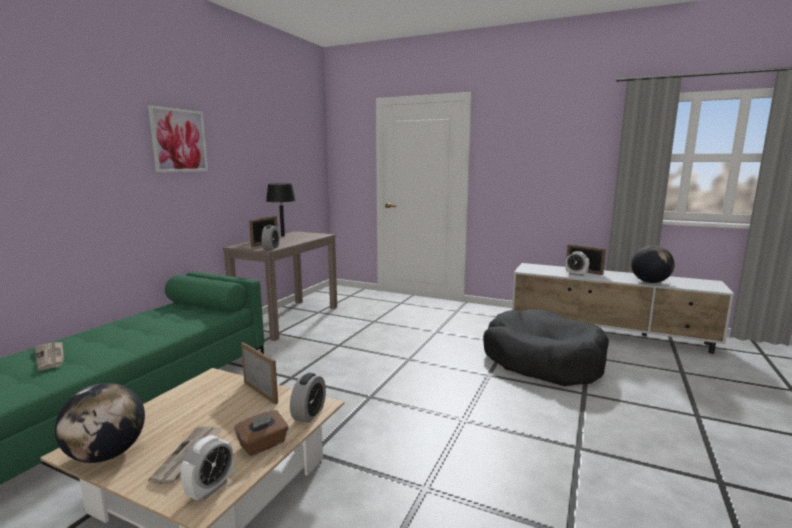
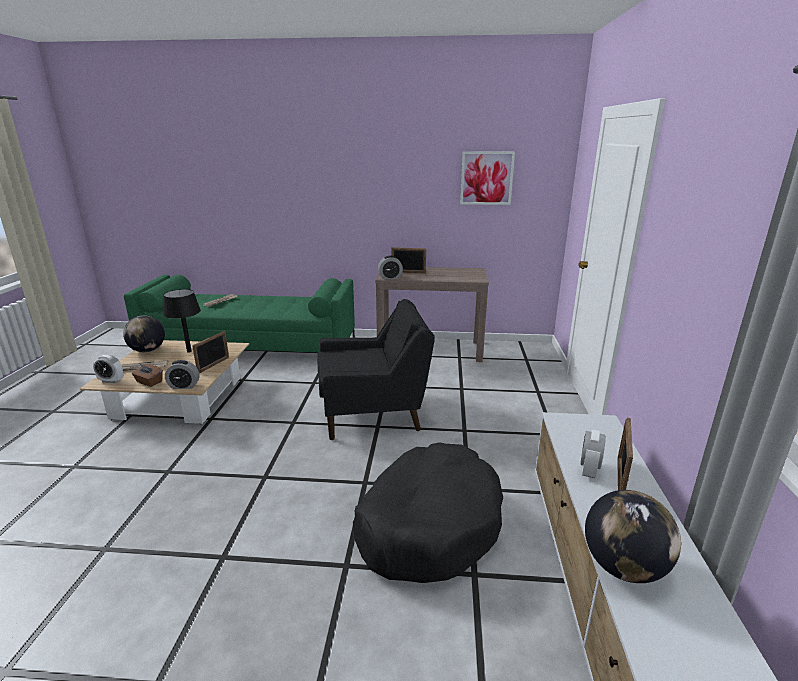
camera: 70 degrees right, 10 degrees up
(179, 140) = (349, 172): picture -> picture (486, 178)
(283, 236) = (451, 270): black table lamp -> black table lamp (189, 351)
(384, 357) = (373, 413): none -> black armchair

